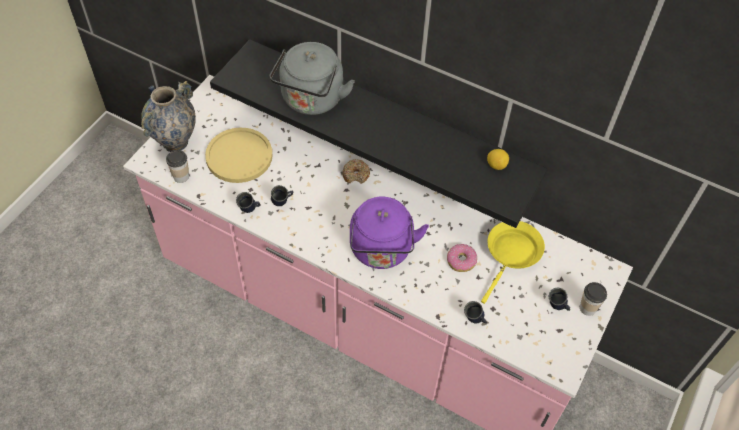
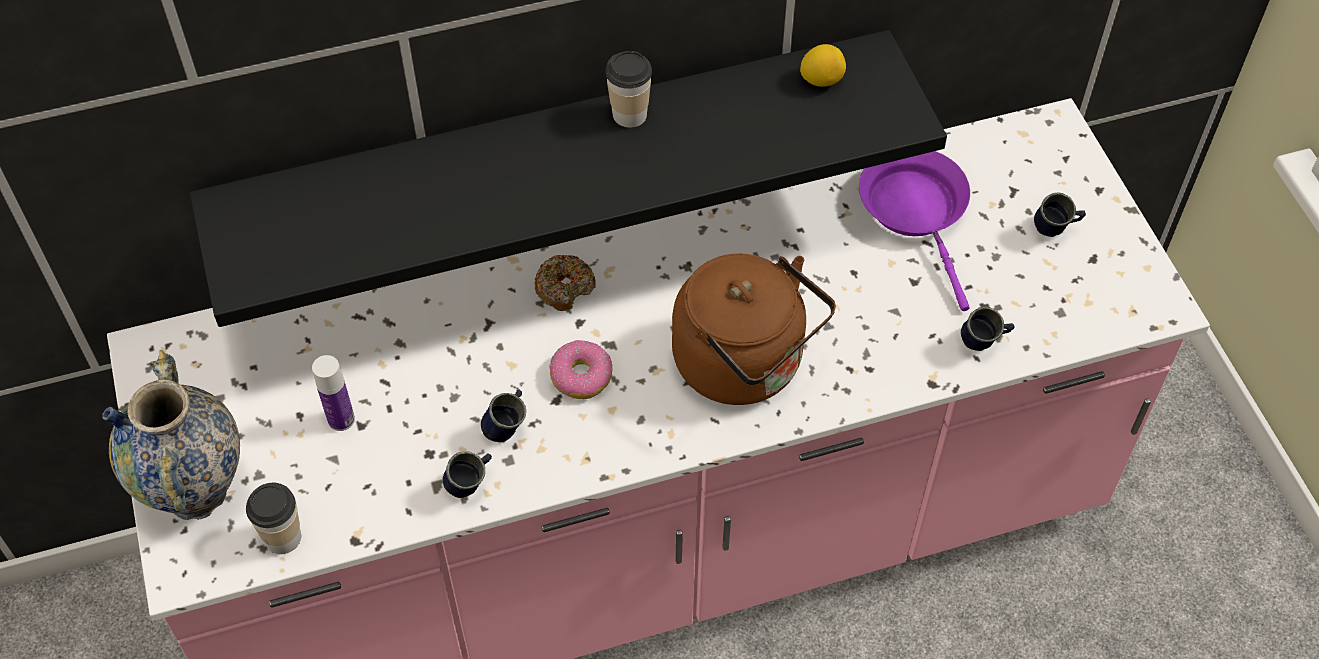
camera: 45 degrees left, 0 degrees up
(239, 156) = (341, 419): yellow plate -> bottle
(311, 101) = (432, 206): grey kettle -> none
(381, 251) = (745, 365): purple kettle -> brown kettle
(461, 260) = (865, 279): donut -> donut (581, 376)
(511, 255) = (916, 212): yellow frying pan -> purple frying pan
(587, 308) = (1088, 199): cup -> cup (629, 114)

